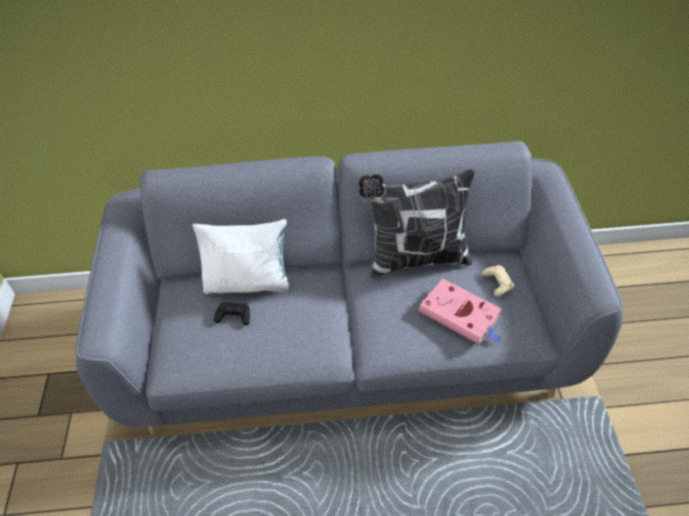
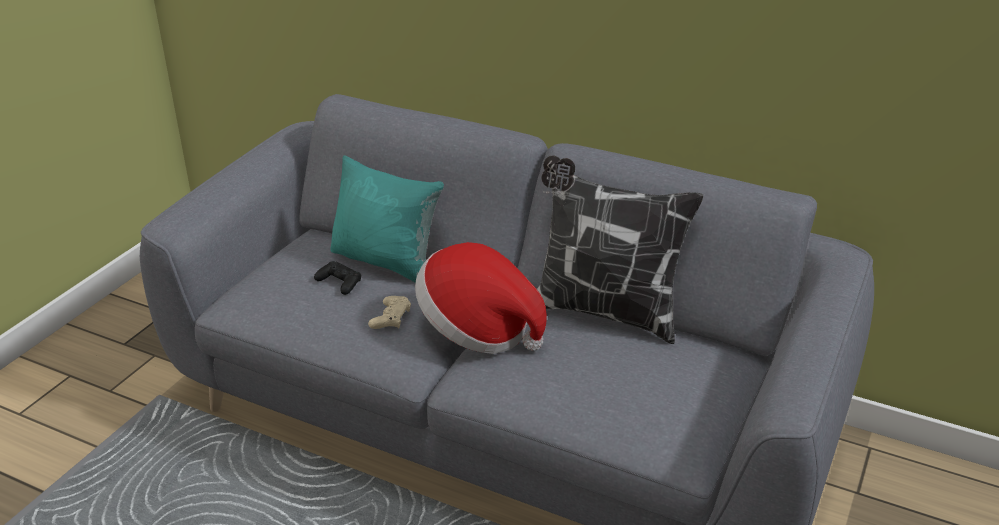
camera: 30 degrees right, 15 degrees down
(248, 283) = (386, 261): white pillow -> turquoise pillow
(354, 310) = (478, 329): none -> hat
(461, 315) = (605, 386): pink book -> none
(498, 283) = (689, 374): beige game controller -> beige game controller (391, 318)

